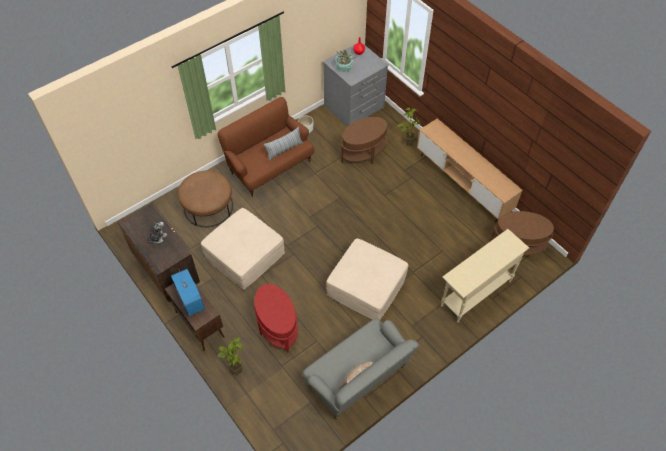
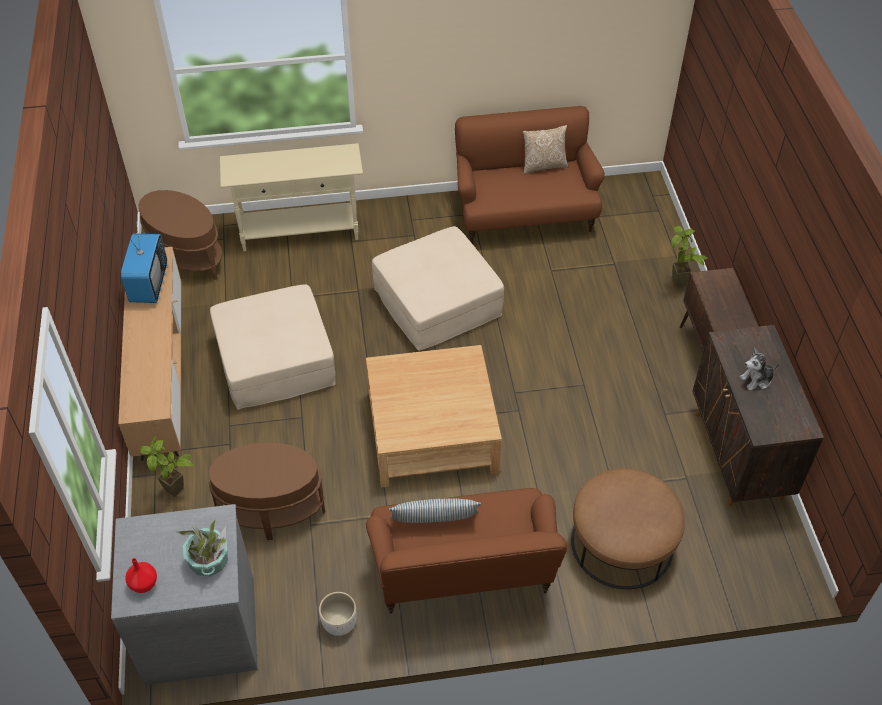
camera: 150 degrees left, 5 degrees down
(190, 299) = (726, 307): television -> television (149, 284)
(245, 254) = (594, 426): beige ottoman -> beige ottoman (274, 361)
(277, 327) = (596, 307): red side table -> none
(320, 215) = (432, 432): none -> beige coffee table
(358, 377) = (524, 215): grey sofa -> brown sofa

